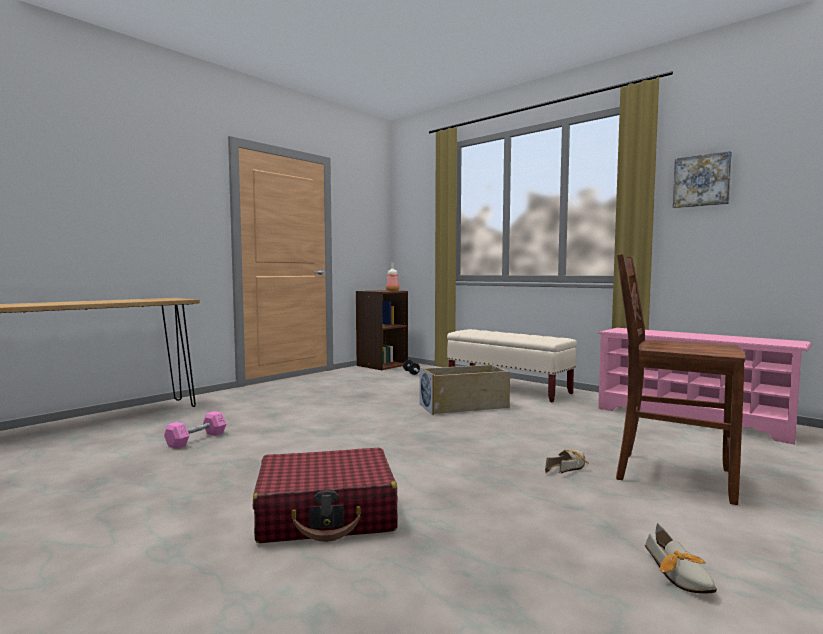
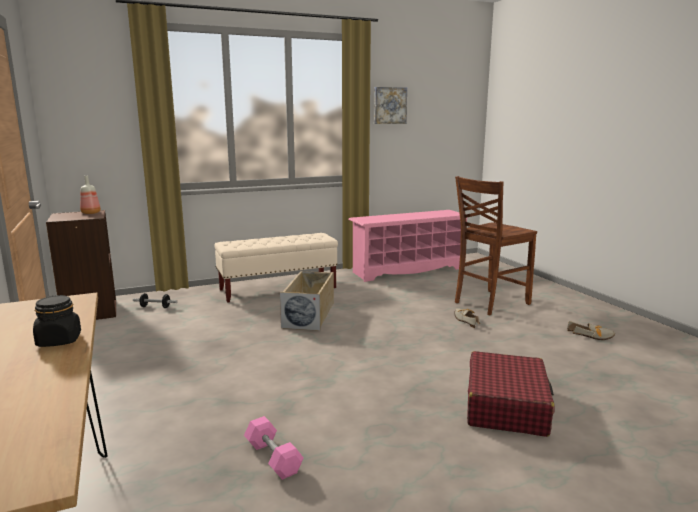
camera: 65 degrees left, 10 degrees up
(114, 301) = (59, 340): none -> black jar

